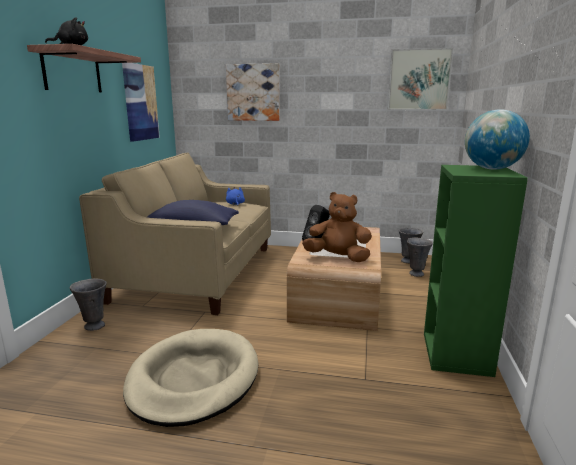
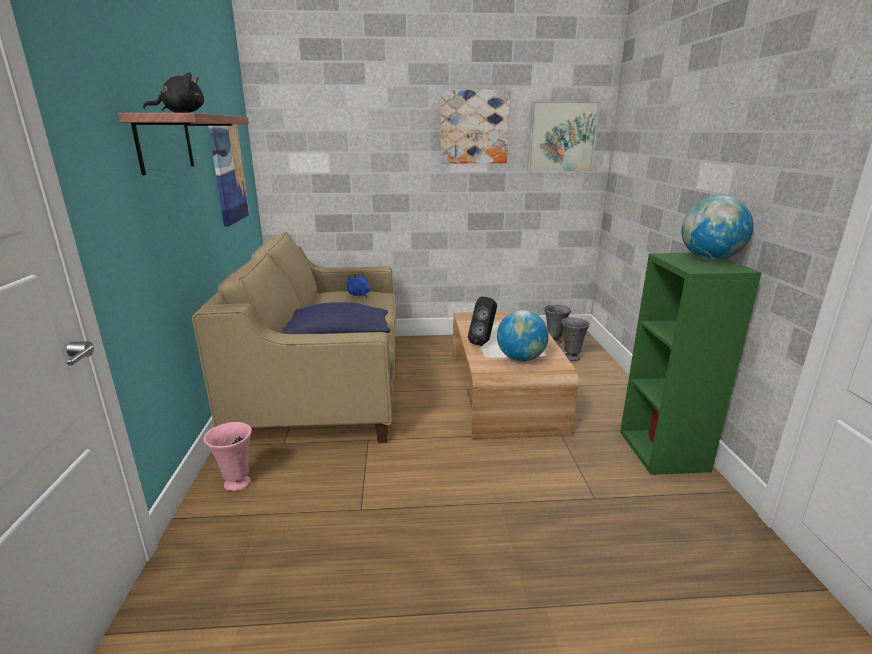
camera: 15 degrees left, 5 degrees up
(94, 326) = (236, 483): grey vase -> pink vase
(193, 379) = (410, 535): beige dog bed -> none
(253, 92) = (365, 151): picture -> picture (474, 127)
(338, 258) = (520, 359): brown plush toy -> globe

